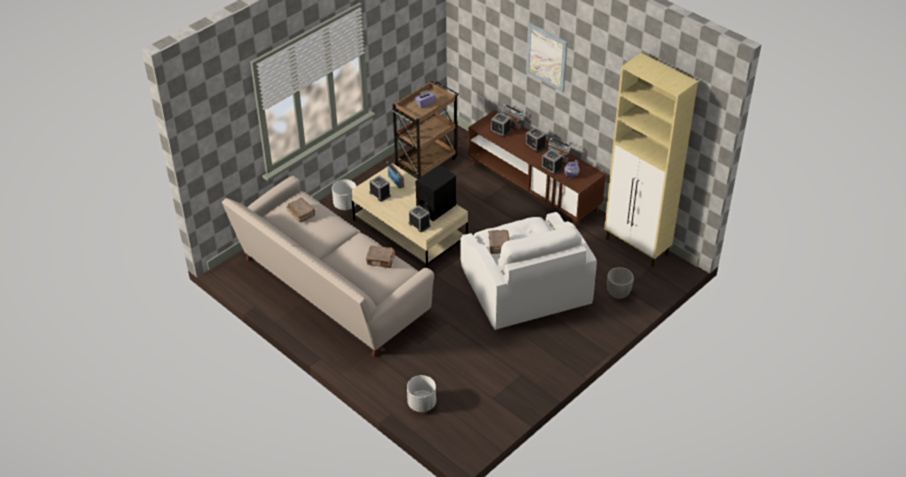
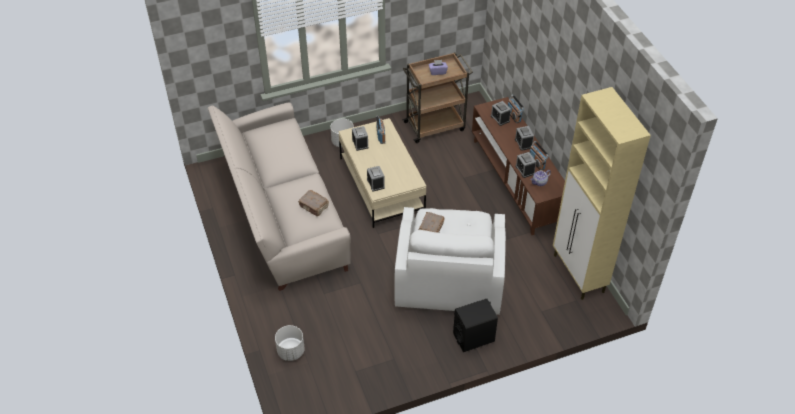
camera: 25 degrees right, 5 degrees up
(301, 213) = (276, 139): brown book -> none
(436, 208) = (400, 173): black speaker -> black speaker (474, 337)
(547, 57) = (547, 62): picture -> none
(618, 294) = (532, 314): planter -> none

